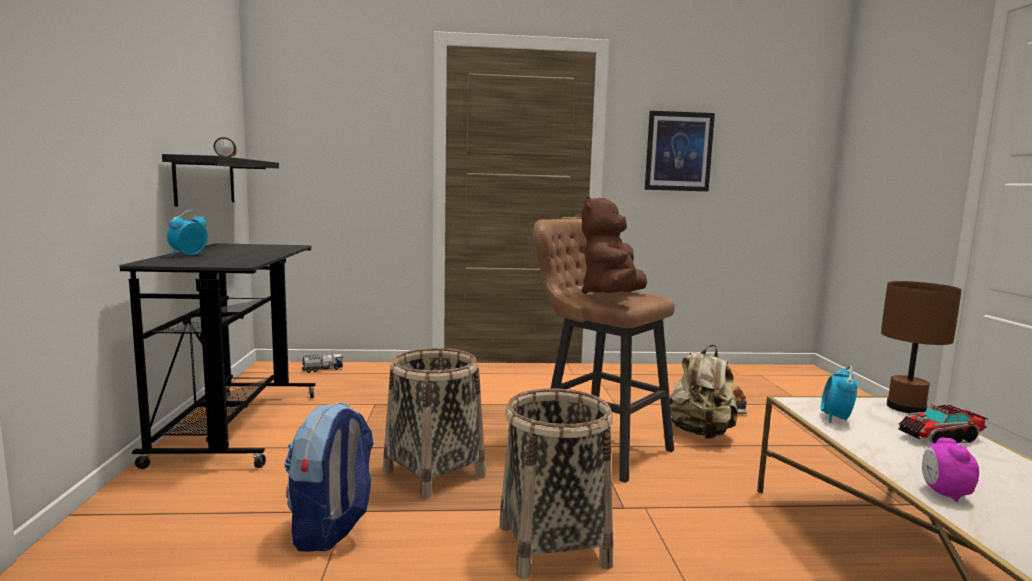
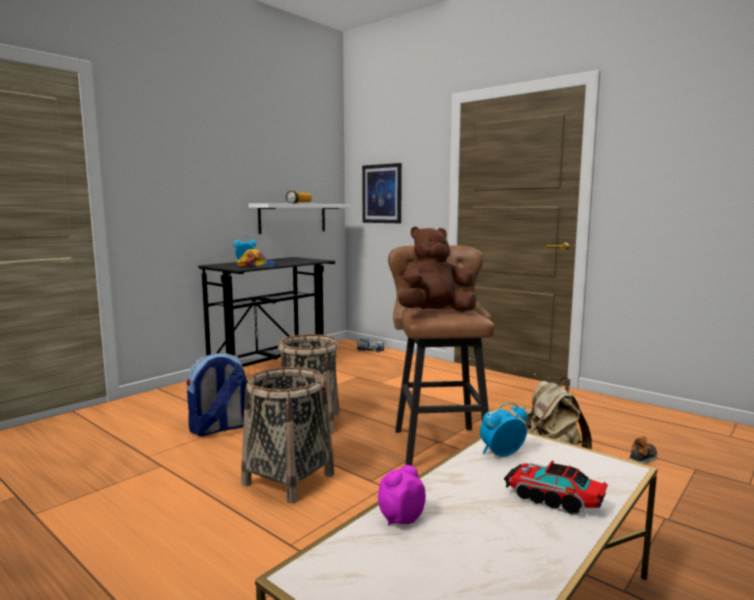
camera: 45 degrees right, 0 degrees up
(205, 181) = (293, 218): black shelf -> white shelf
(236, 258) = (257, 265): none -> cap
(678, 151) = (677, 175): picture -> picture (382, 194)
(906, 407) = (614, 474): brown table lamp -> none

